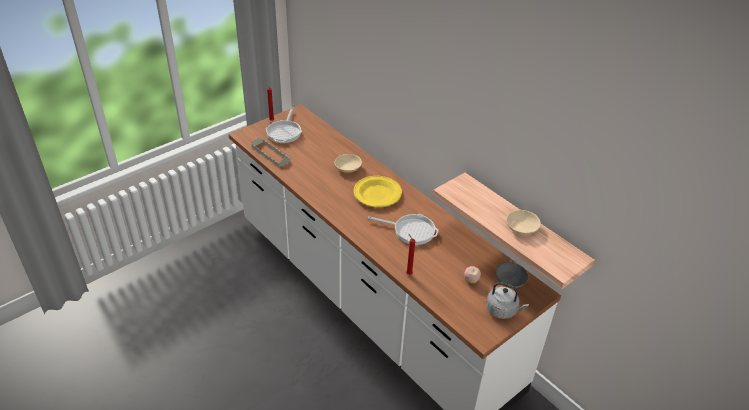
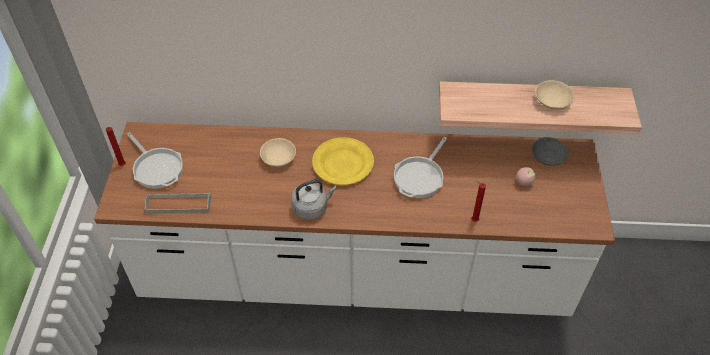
camera: 45 degrees left, 10 degrees up
(411, 231) = (420, 177): frying pan -> frying pan turned 150 degrees clockwise
(503, 310) = (577, 189): grey kettle -> grey kettle (312, 208)

